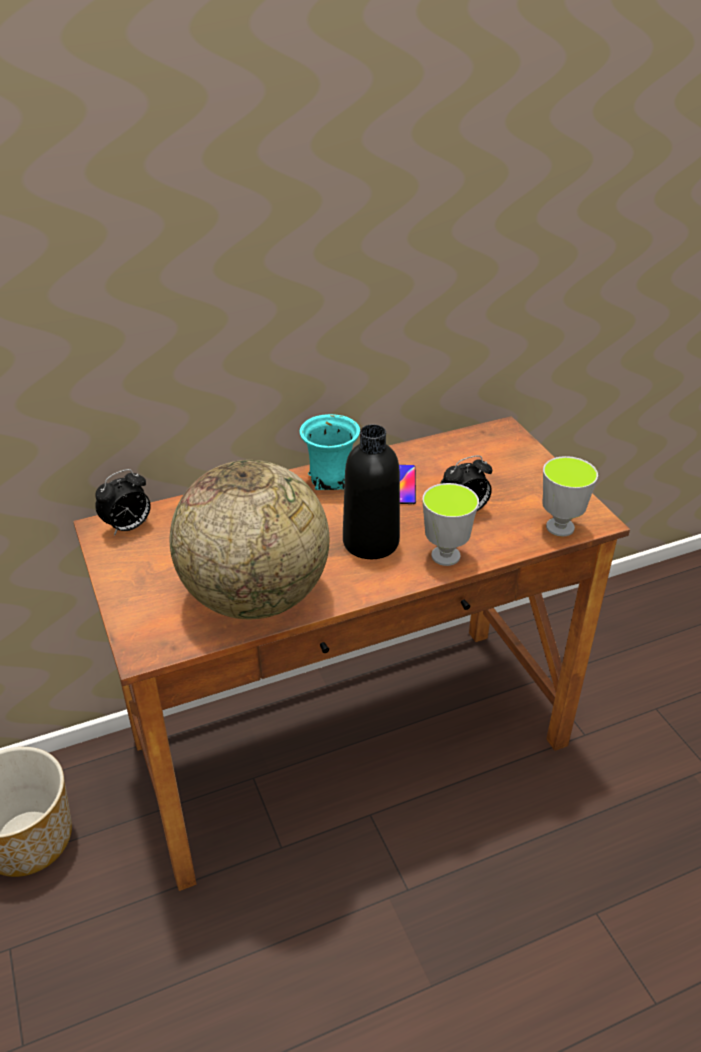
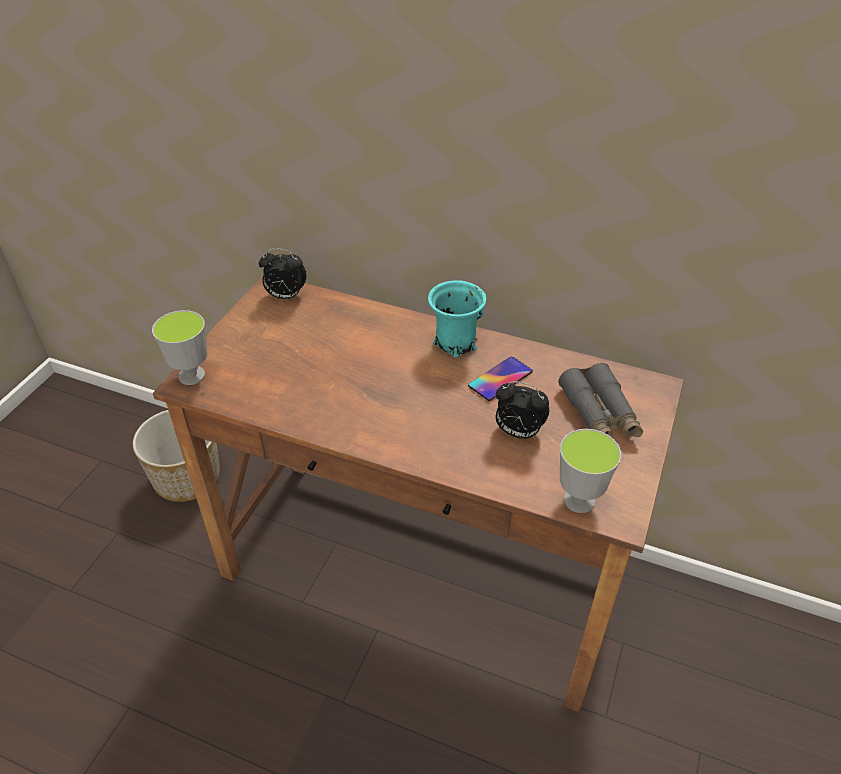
camera: 45 degrees right, 5 degrees up
(255, 597) = (288, 395): globe -> none
(371, 542) = (415, 408): black bottle -> none
(445, 556) = (452, 457): cup -> cup (192, 376)
(495, 467) = (599, 414): none -> grey binoculars

